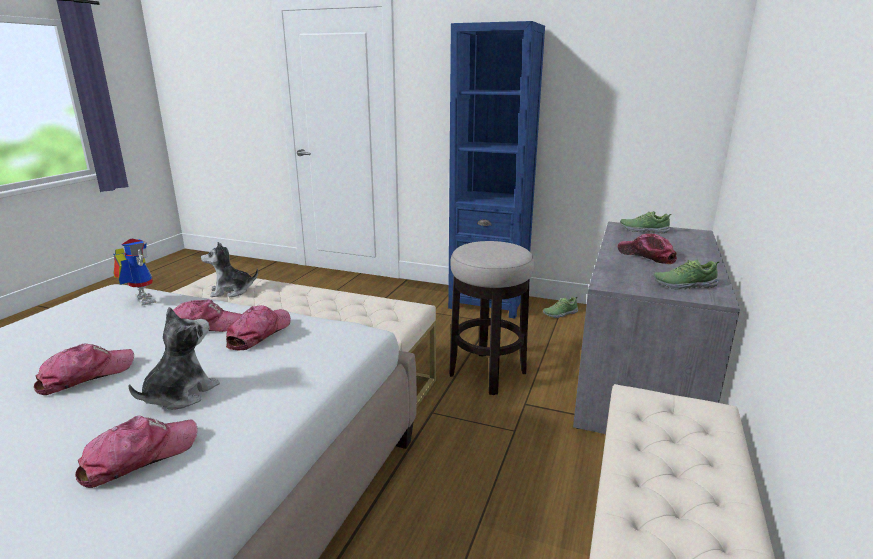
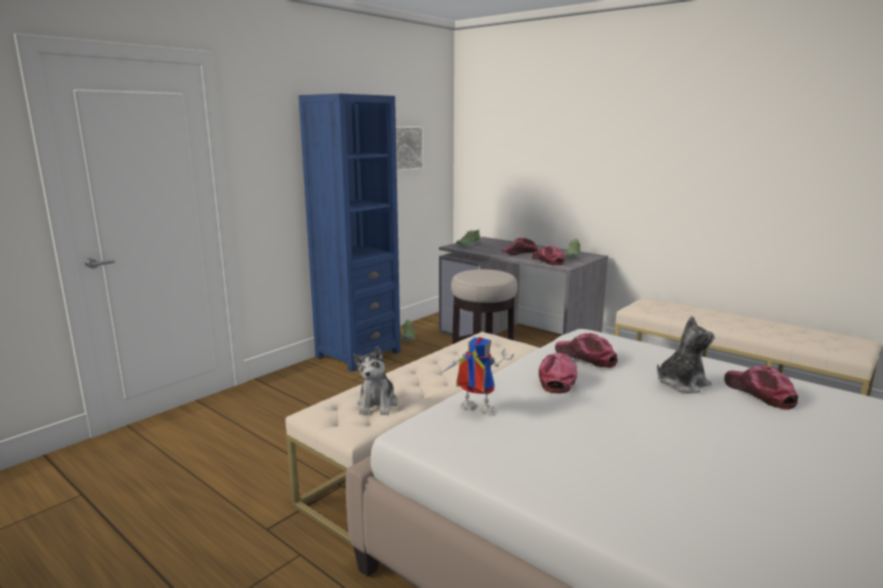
camera: 70 degrees left, 5 degrees down
(86, 375) = (649, 420): cap -> cap (548, 261)
(140, 300) = (472, 409): toy robot -> toy robot turned 45 degrees clockwise
(180, 394) = (681, 384): plush toy -> plush toy turned 105 degrees clockwise
(627, 89) = (405, 148): none -> picture

